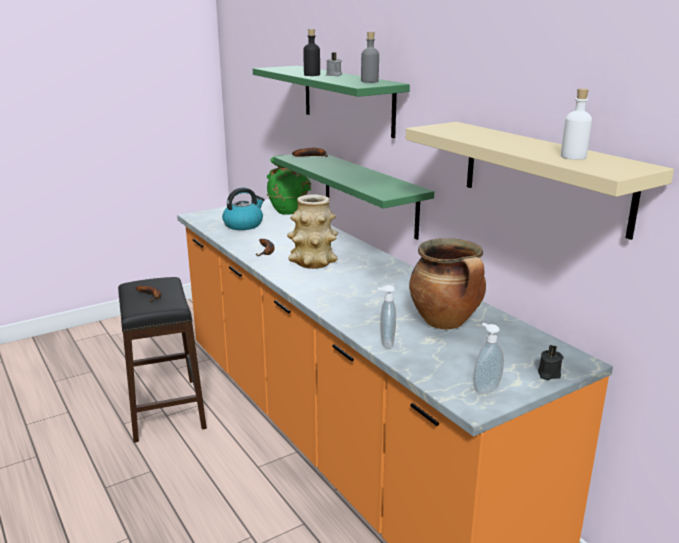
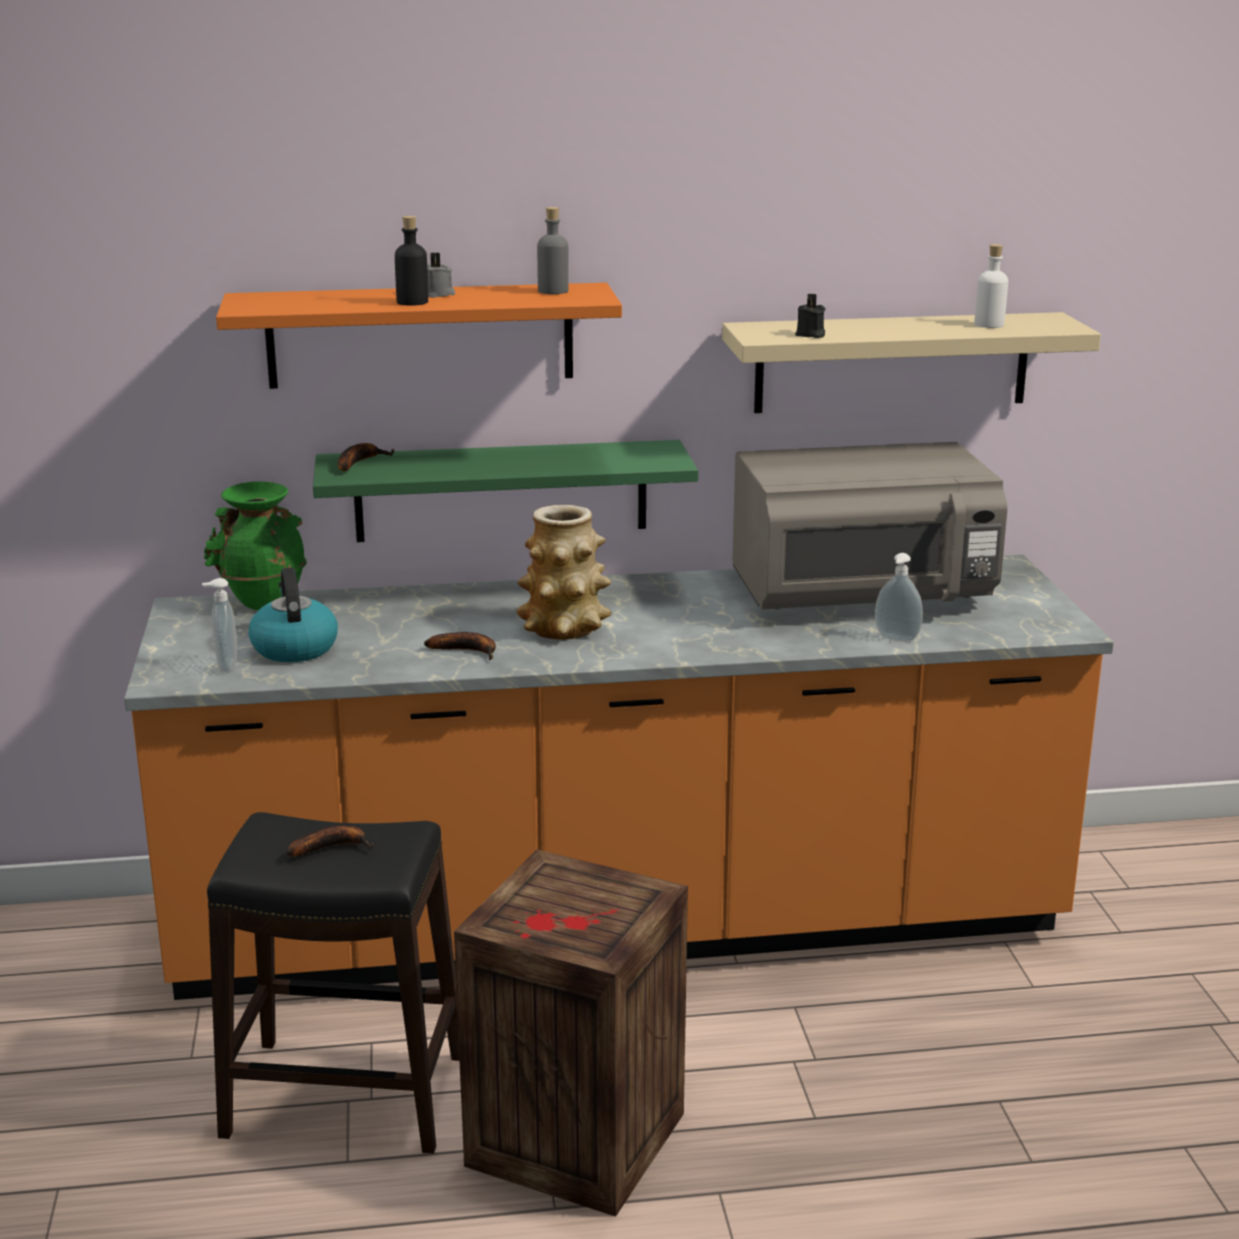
camera: 65 degrees left, 0 degrees up
(154, 480) = (577, 1142): none -> crate
(347, 99) = (420, 335): green shelf -> orange shelf
(446, 323) = (862, 596): cooking pot -> grey microwave
(485, 388) = (1039, 617): soap dispenser -> soap dispenser (224, 666)
(548, 374) = (1025, 583): black candle -> black candle (810, 335)

